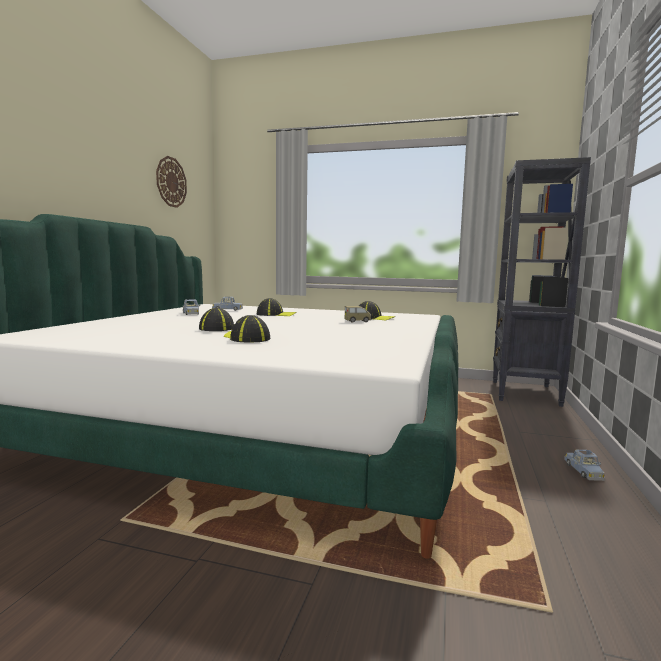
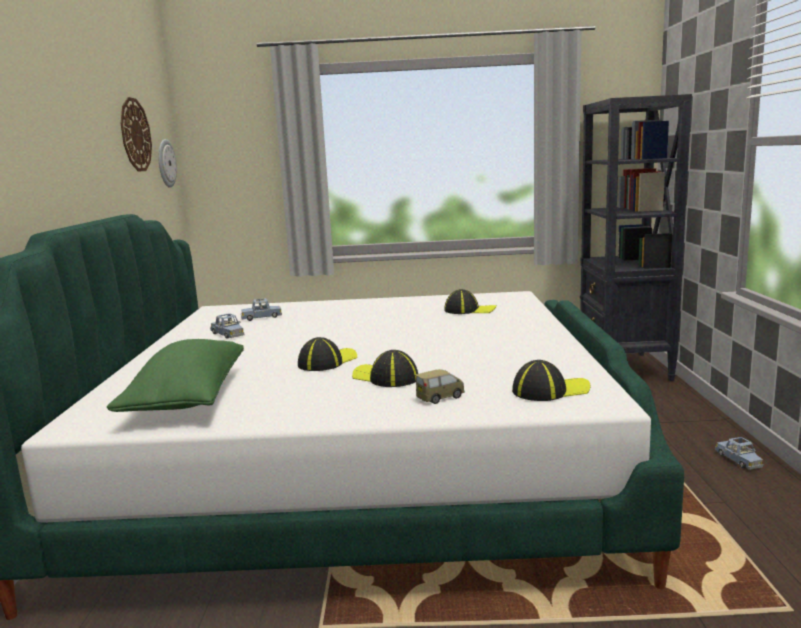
camera: 15 degrees left, 5 degrees up
(100, 333) = (187, 398): none -> green pillow
(200, 208) = (166, 163): none -> wall clock
(276, 315) = (342, 320): cap -> cap (550, 390)
(357, 321) = (459, 320): toy car -> toy car (440, 397)

